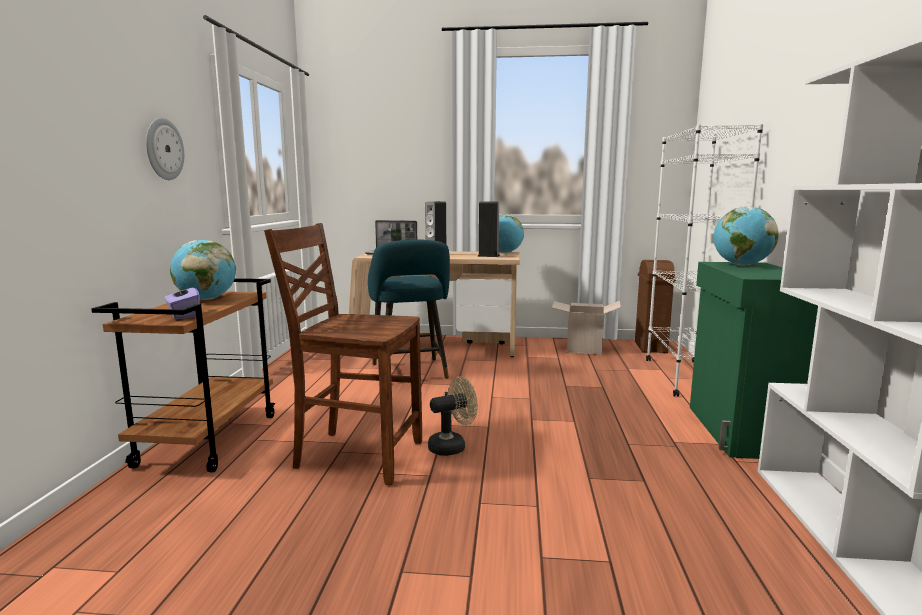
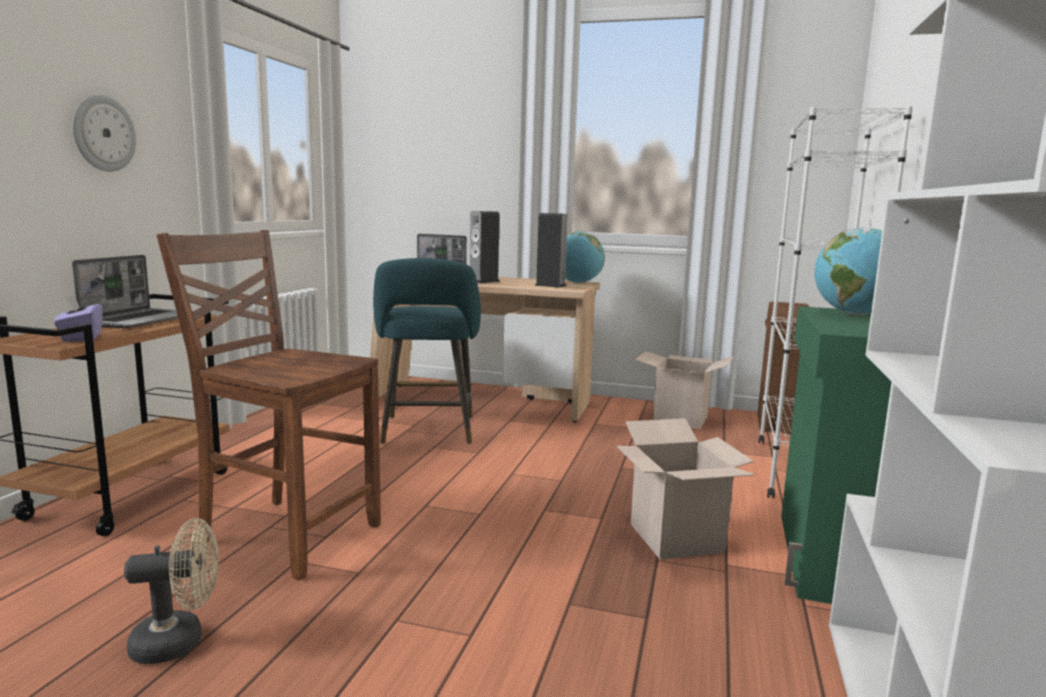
camera: 10 degrees right, 0 degrees up
(206, 299) = (139, 320): globe -> laptop
(452, 446) = (414, 536): beige fan -> beige fan (179, 642)
(631, 429) = (676, 538): none -> cardboard box

